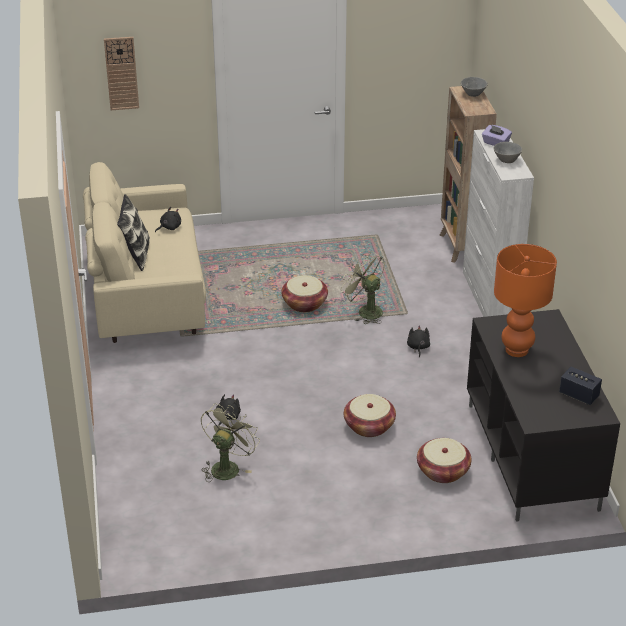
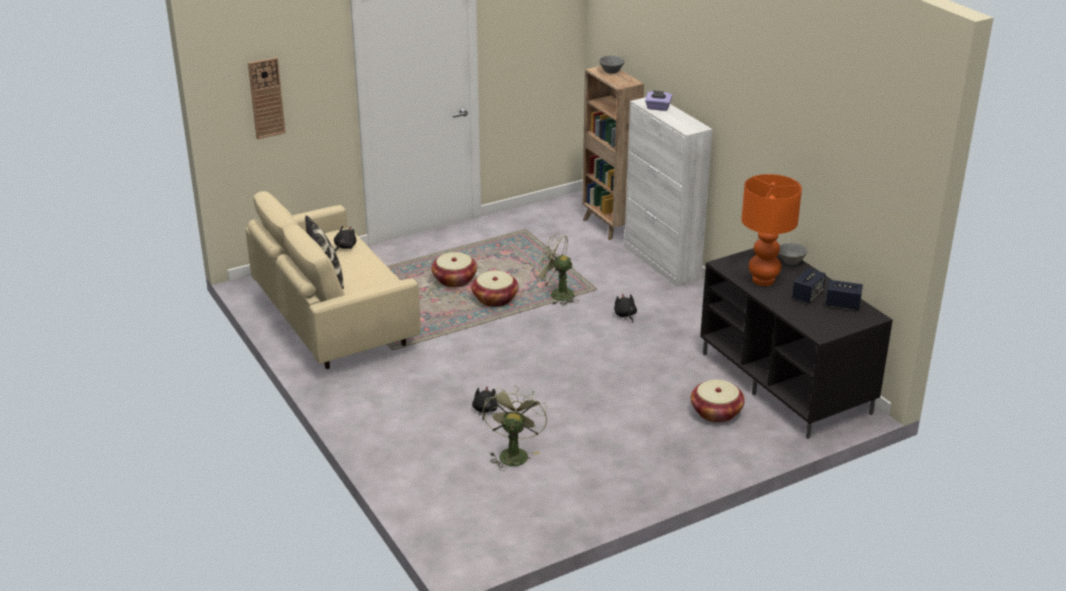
camera: 20 degrees left, 5 degrees down
(369, 426) = (624, 389): basket -> basket (454, 280)
(507, 159) = (678, 119): grey bowl -> grey bowl (790, 261)
(550, 377) = (807, 295): none -> speaker

